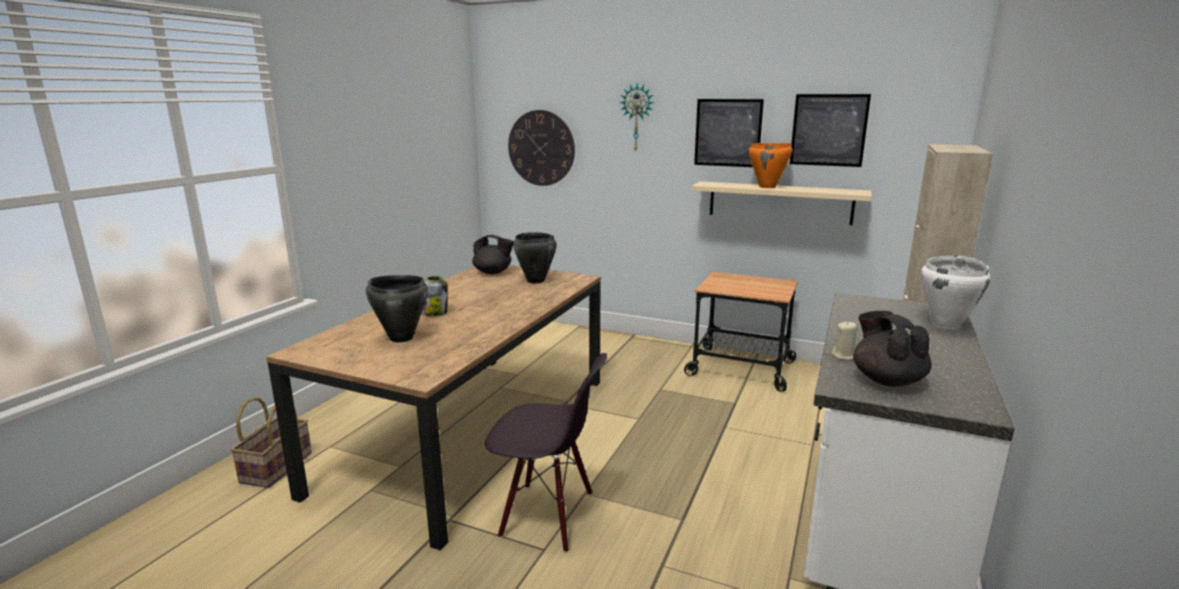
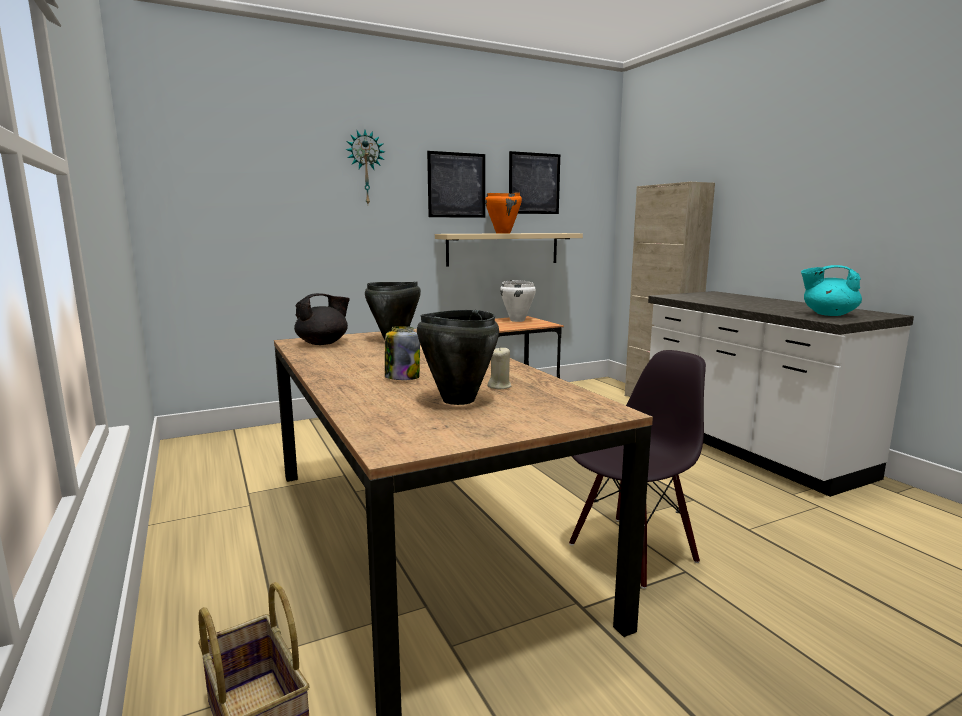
camera: 50 degrees left, 5 degrees down
(541, 148) = (240, 203): wall clock -> none
(843, 356) = (778, 312): beige candle -> beige candle (499, 386)
(887, 380) = (828, 314): black teapot -> turquoise teapot
(946, 325) = (743, 296): white cooking pot -> white cooking pot (517, 320)

